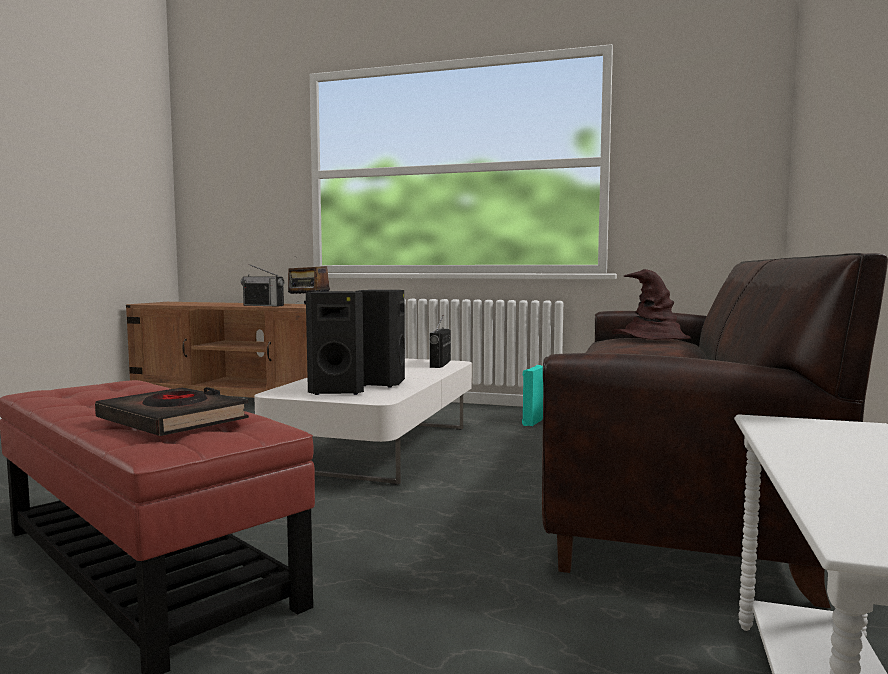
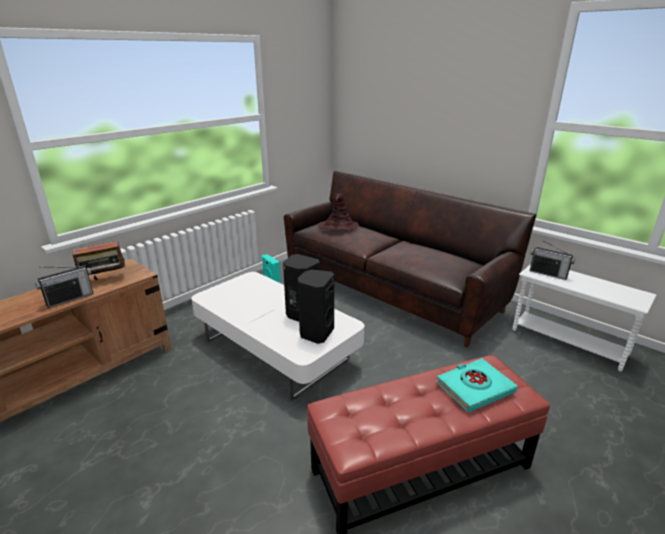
camera: 65 degrees left, 20 degrees up
(173, 421) = (474, 388): black book -> turquoise book
(440, 364) = (253, 282): radio -> radio (548, 273)

